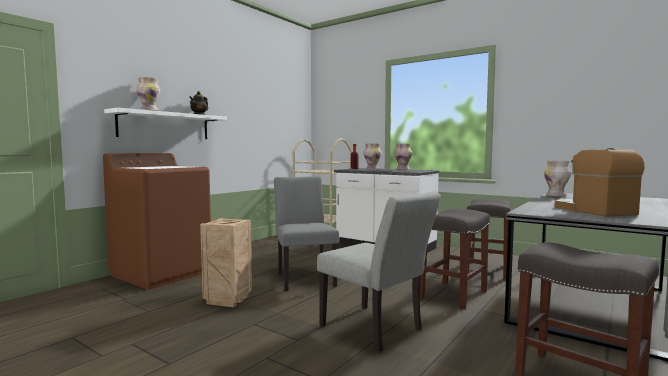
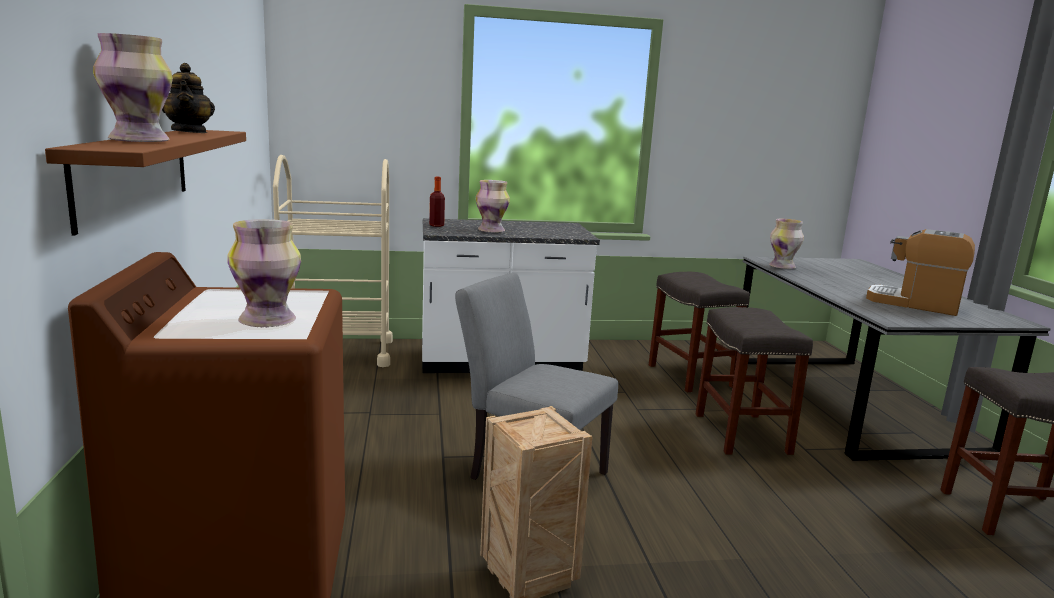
camera: 45 degrees left, 10 degrees up
(165, 126) = (135, 173): white shelf -> brown shelf
(376, 330) = (796, 531): grey chair -> none
(403, 169) = (524, 224): vase -> vase (269, 320)

